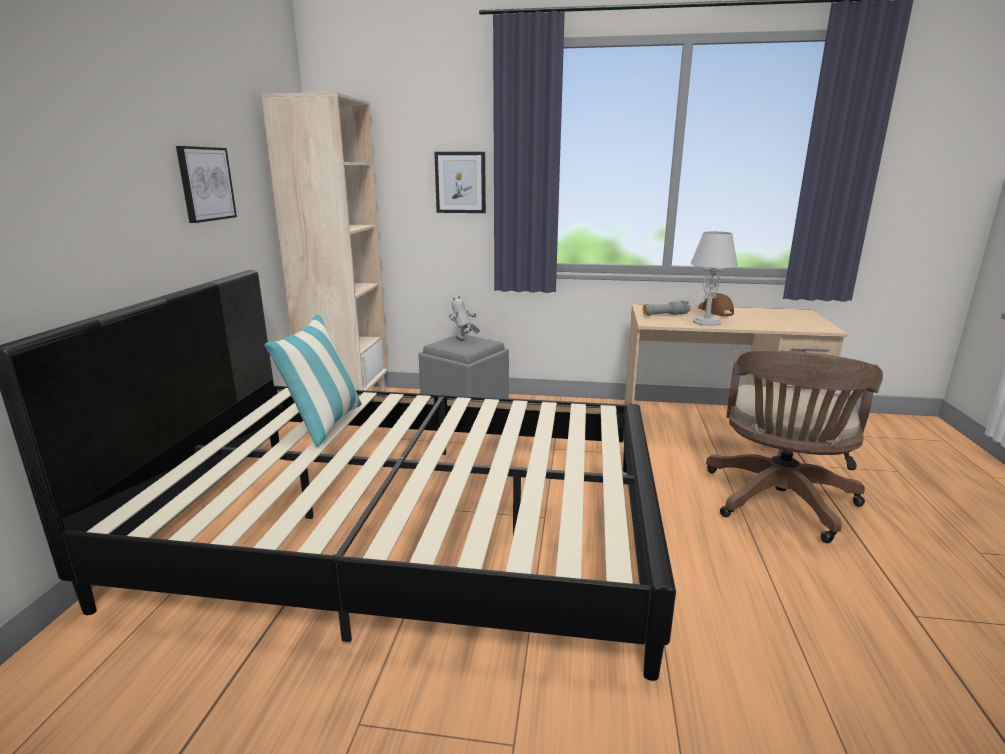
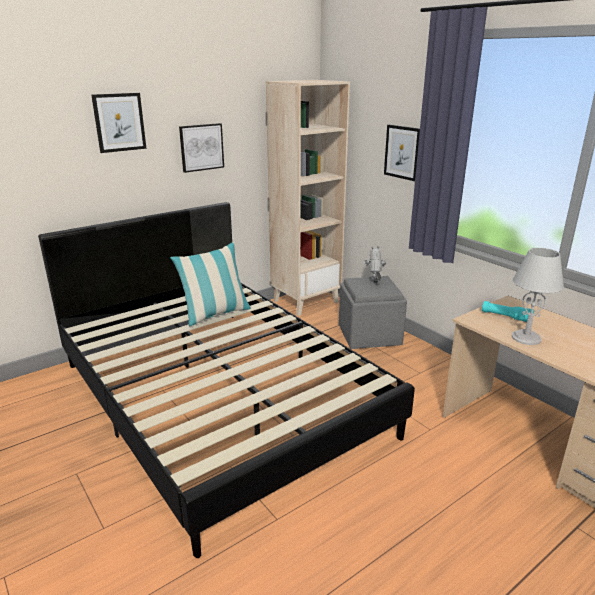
camera: 45 degrees right, 5 degrees up
(95, 126) = (119, 122): none -> picture
(665, 315) = (506, 317): grey flashlight -> turquoise flashlight
(714, 312) = (568, 330): brown cap -> none
(778, 503) = (477, 534): brown office chair -> none

